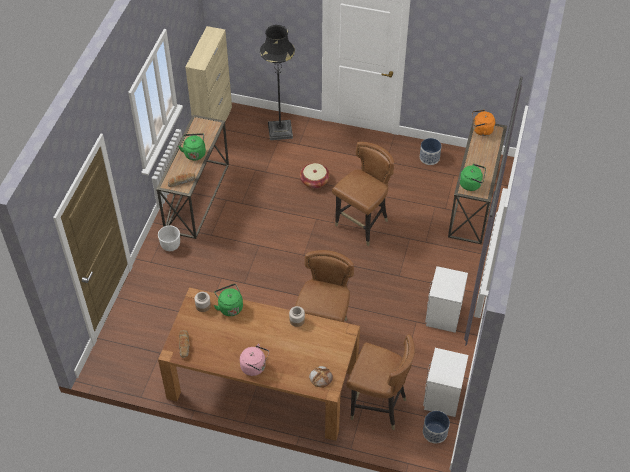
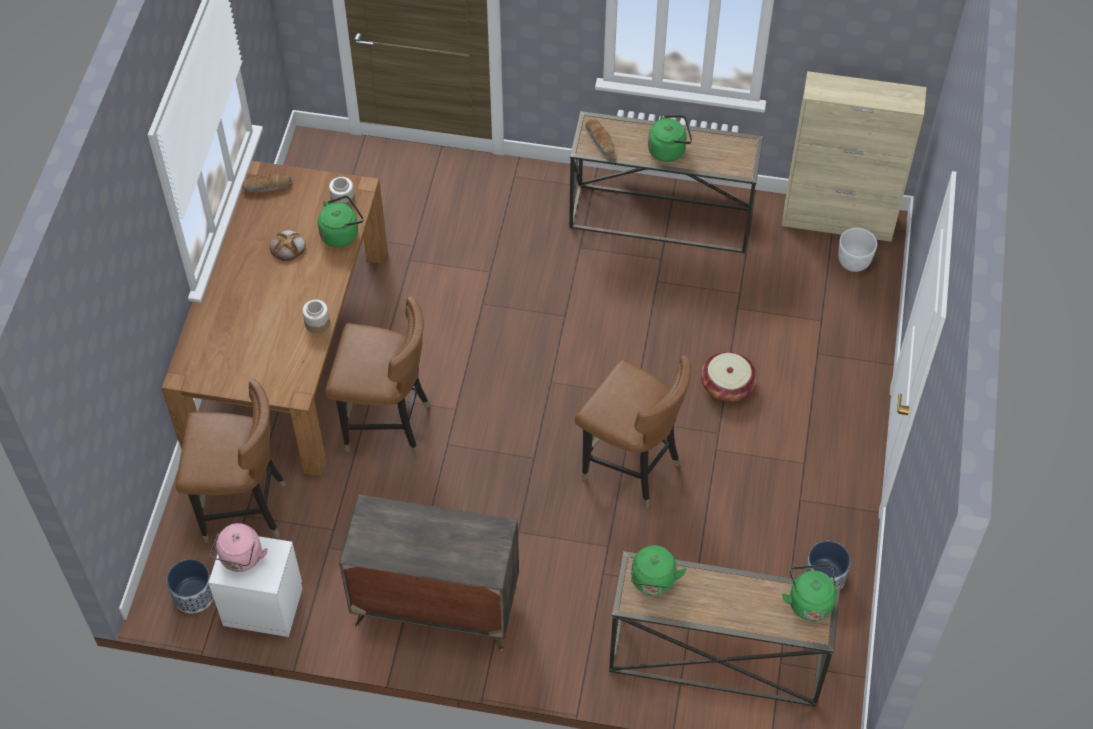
camera: 85 degrees right, 5 degrees up
(171, 245) = (550, 197): white planter -> white planter (854, 262)
(255, 367) = (228, 277): pink kettle -> pink kettle (241, 559)
(280, 131) = (845, 321): black floor lamp -> none
(321, 377) = (207, 363): bread -> bread (288, 247)
(377, 407) = (243, 509): brown chair -> brown chair turned 105 degrees counterclockwise
(442, 315) = (434, 605): white nightstand -> dresser
(481, 130) = (809, 601): orange kettle -> green kettle

